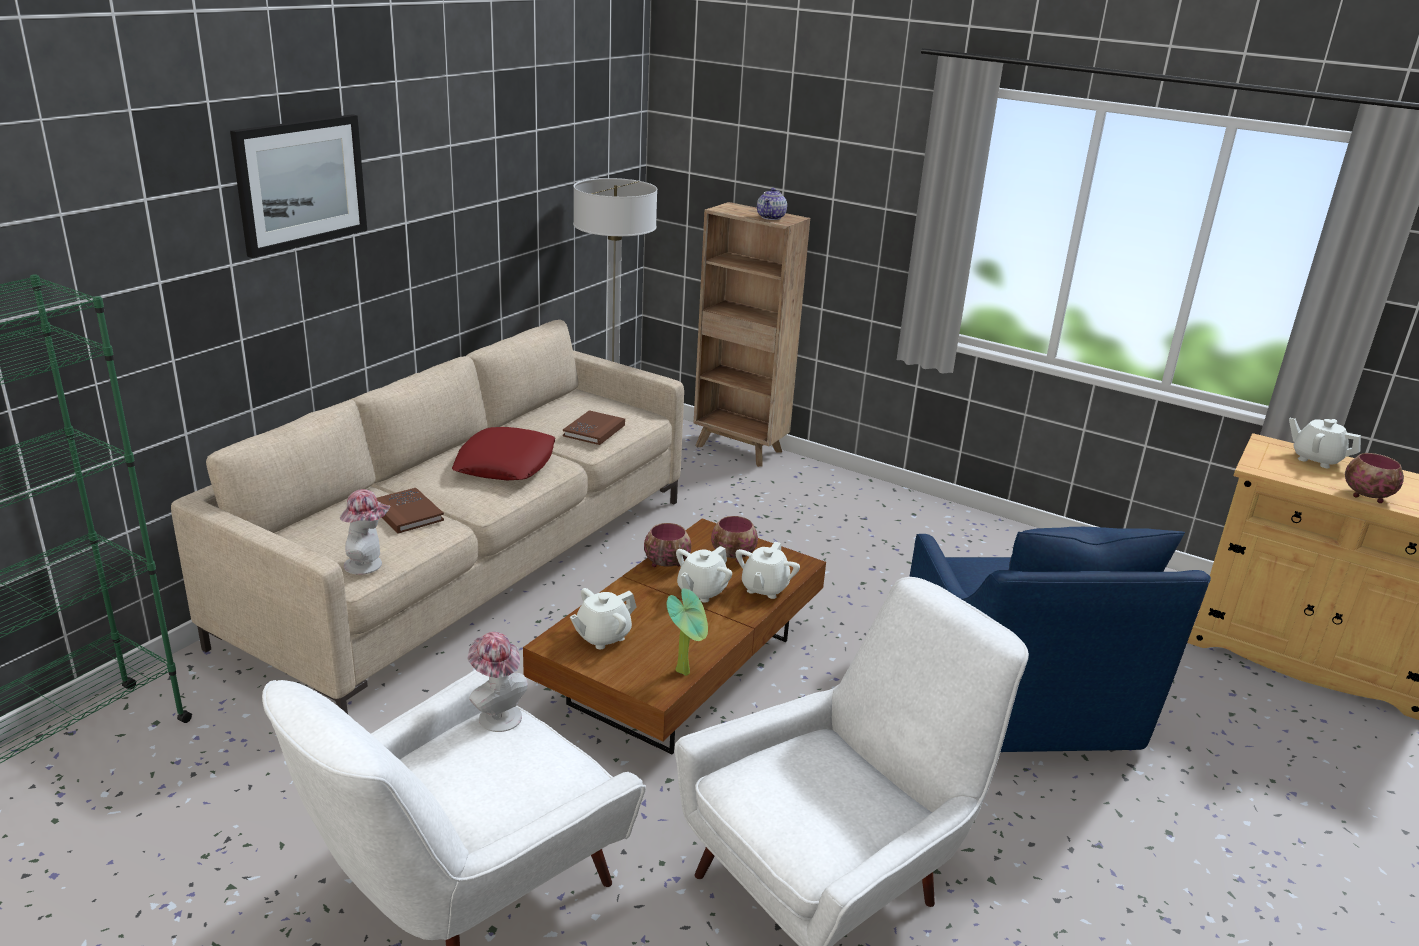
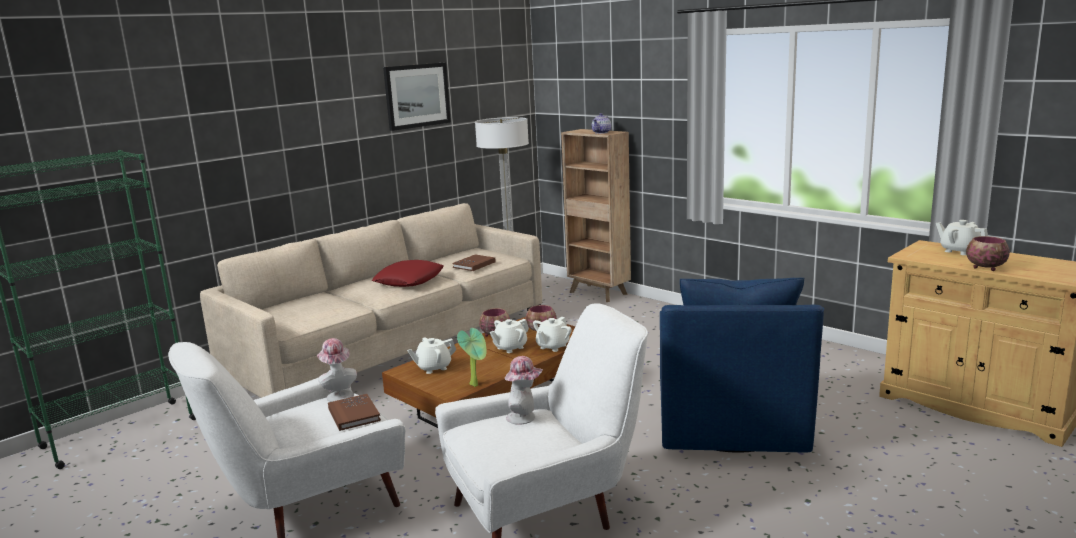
camera: 15 degrees right, 10 degrees down
(301, 183) = (286, 111): picture -> picture (417, 95)
(368, 564) = (299, 323): hat -> hat (524, 417)
(407, 513) = (336, 302): brown book -> brown book (354, 414)

